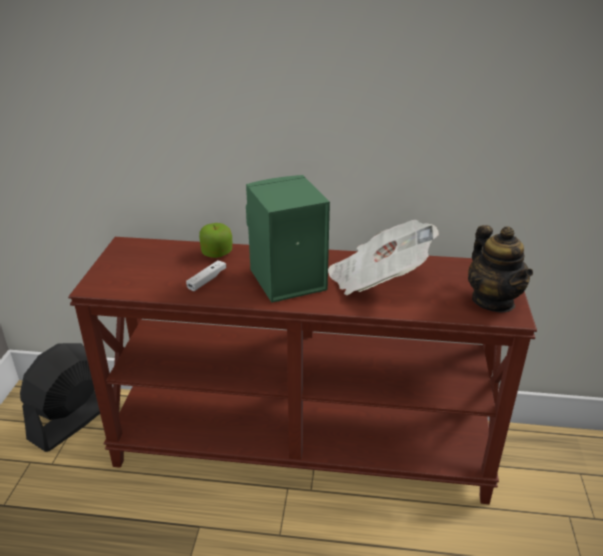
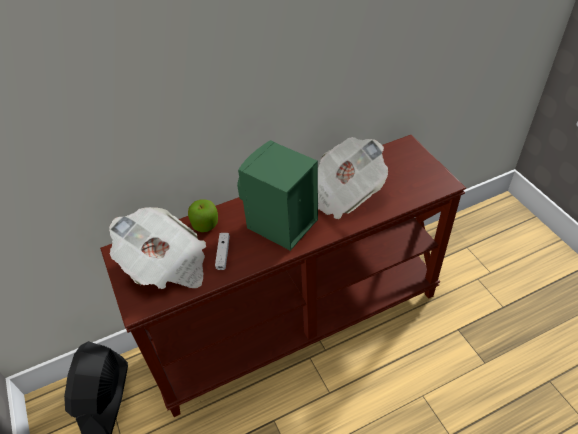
camera: 30 degrees left, 15 degrees up
(150, 268) = (166, 265): none -> newspaper
(493, 301) = (426, 176): teapot -> none

